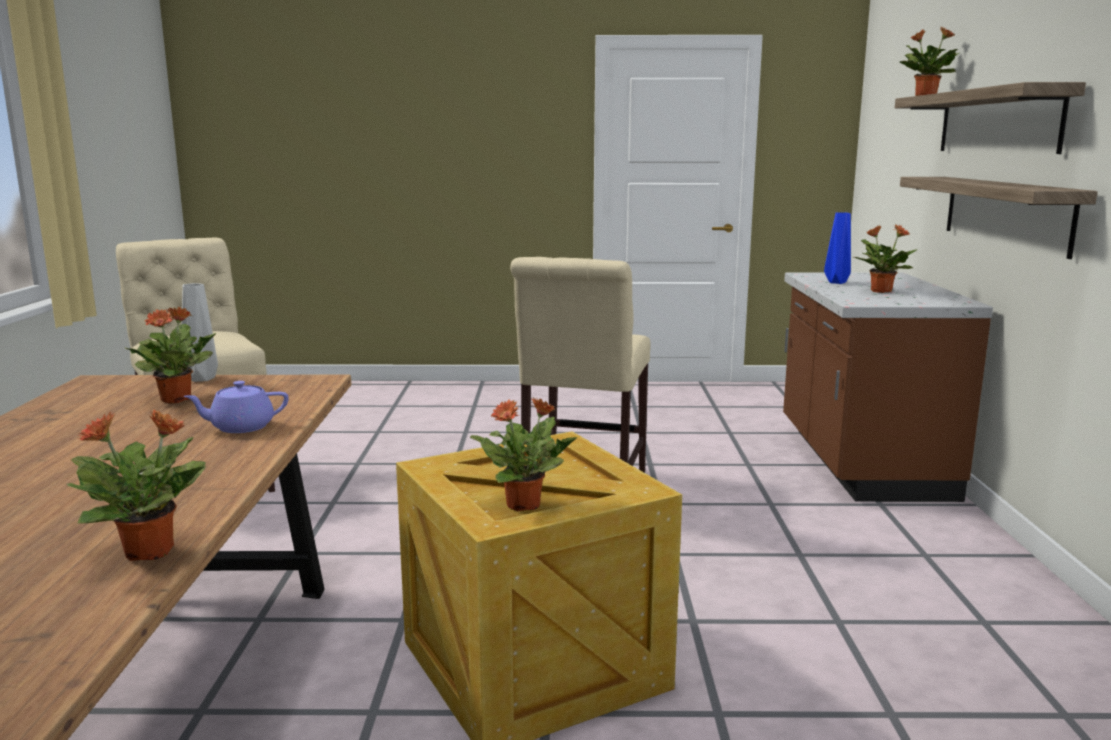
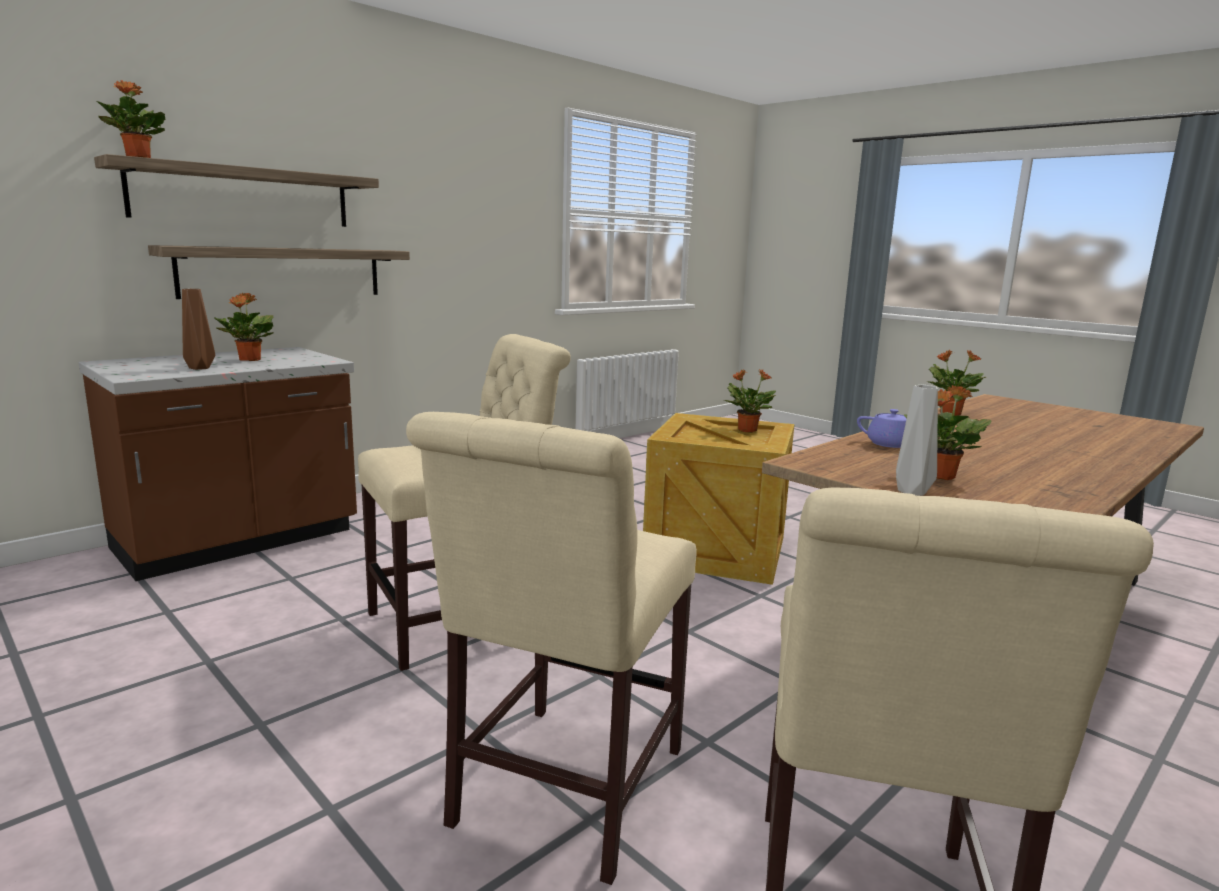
camera: 135 degrees left, 0 degrees up
(382, 463) = (561, 794): none -> beige chair
(836, 282) = (198, 368): blue vase -> brown vase

